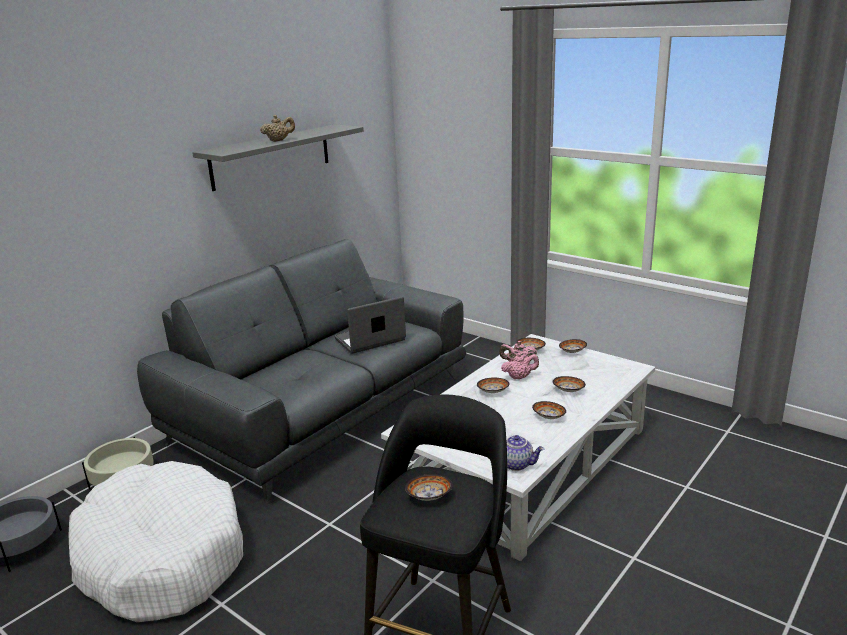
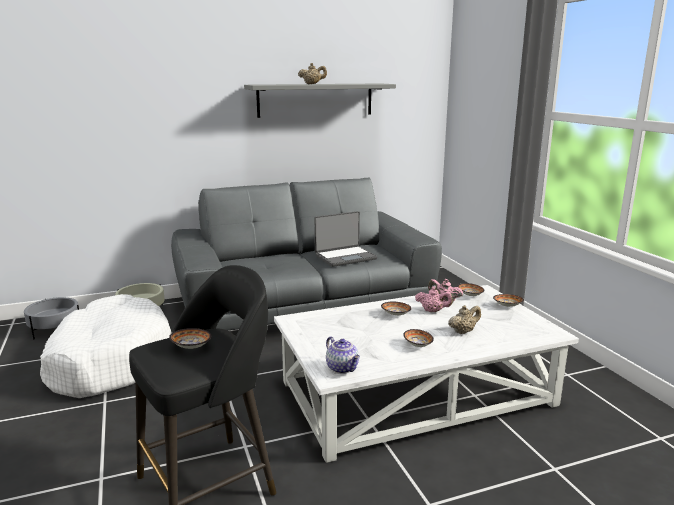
camera: 30 degrees right, 5 degrees down
(370, 340) = (345, 257): laptop -> laptop turned 150 degrees clockwise
(568, 390) = (463, 331): bowl -> beige teapot

